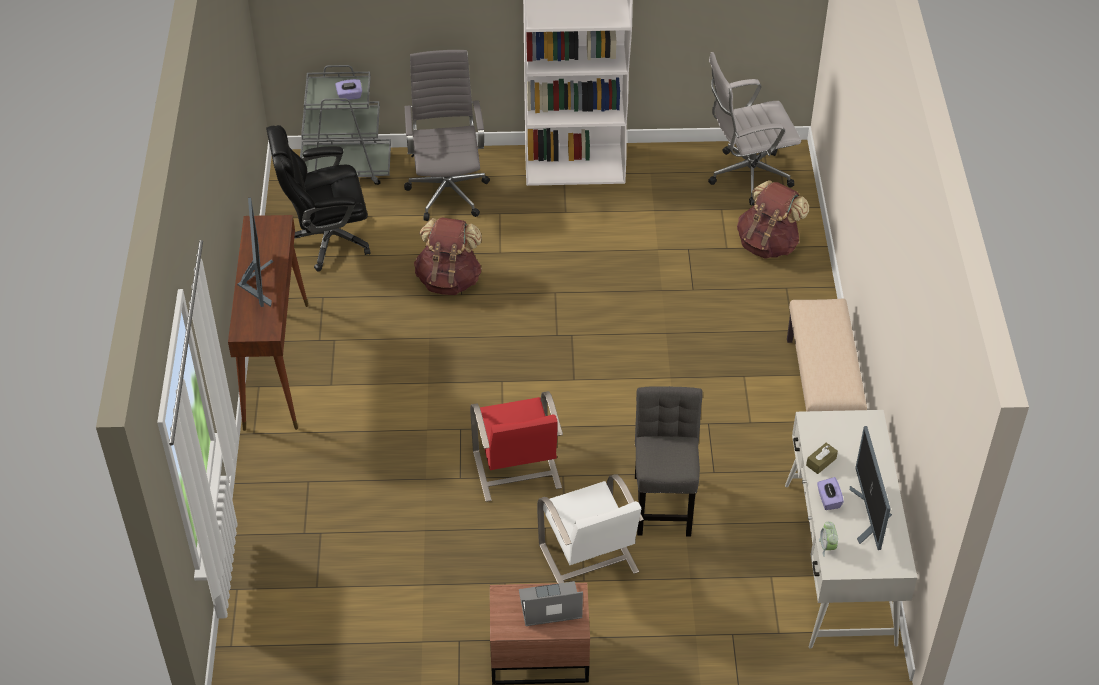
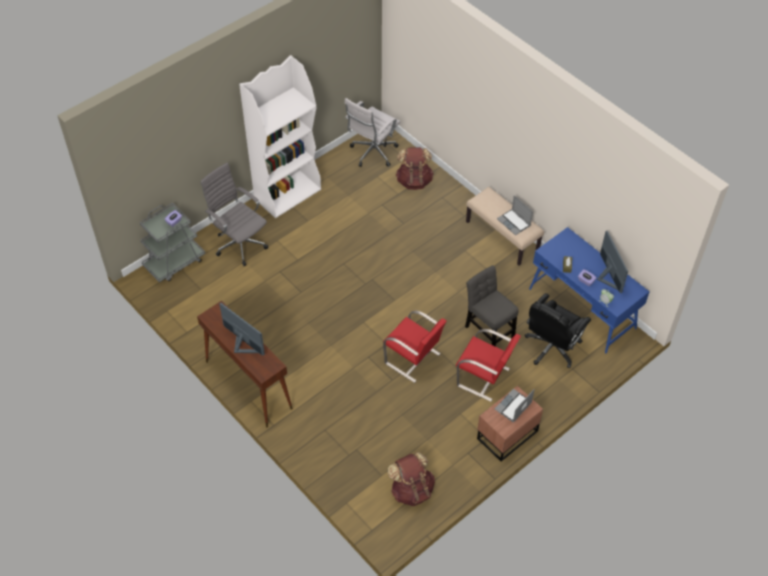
camera: 40 degrees left, 5 degrees up
(327, 239) = (204, 305): black office chair -> black office chair (551, 347)
(449, 279) = (287, 288): brown backpack -> brown backpack (411, 490)
(588, 560) = (484, 378): white chair -> red chair
(828, 367) = (514, 222): none -> laptop
(839, 562) = (582, 308): white desk -> blue desk
(869, 516) = (607, 277): monitor -> monitor turned 150 degrees counterclockwise

